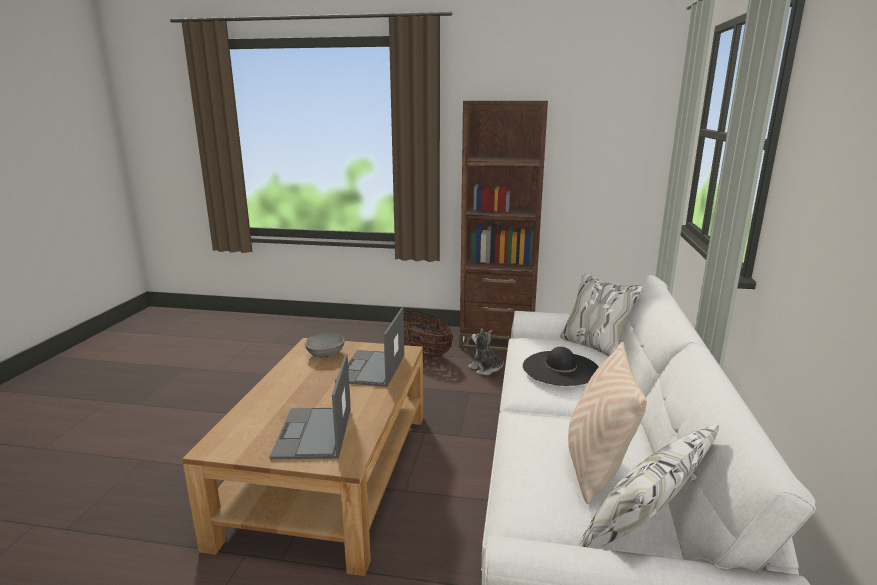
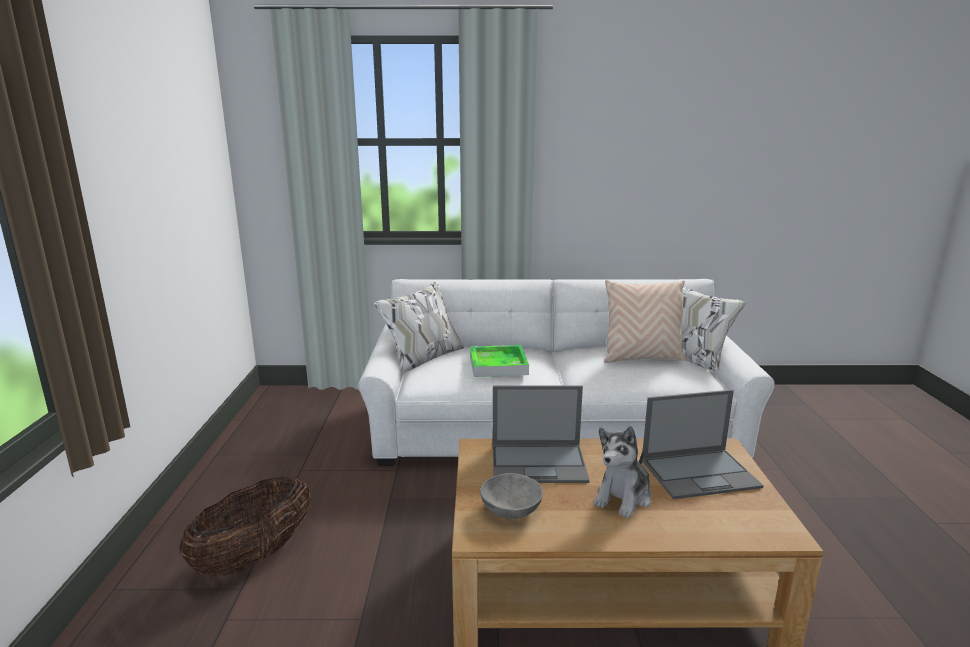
camera: 100 degrees left, 0 degrees up
(485, 369) = (324, 490): plush toy -> plush toy (623, 497)
(497, 340) = (224, 485): brown bookcase -> none
(561, 368) = (498, 365): black hat -> tray

